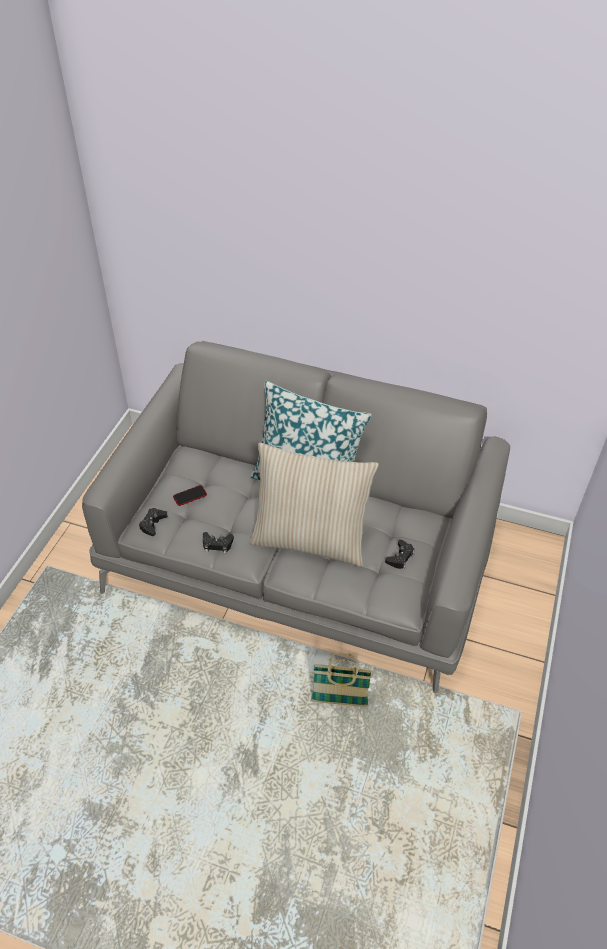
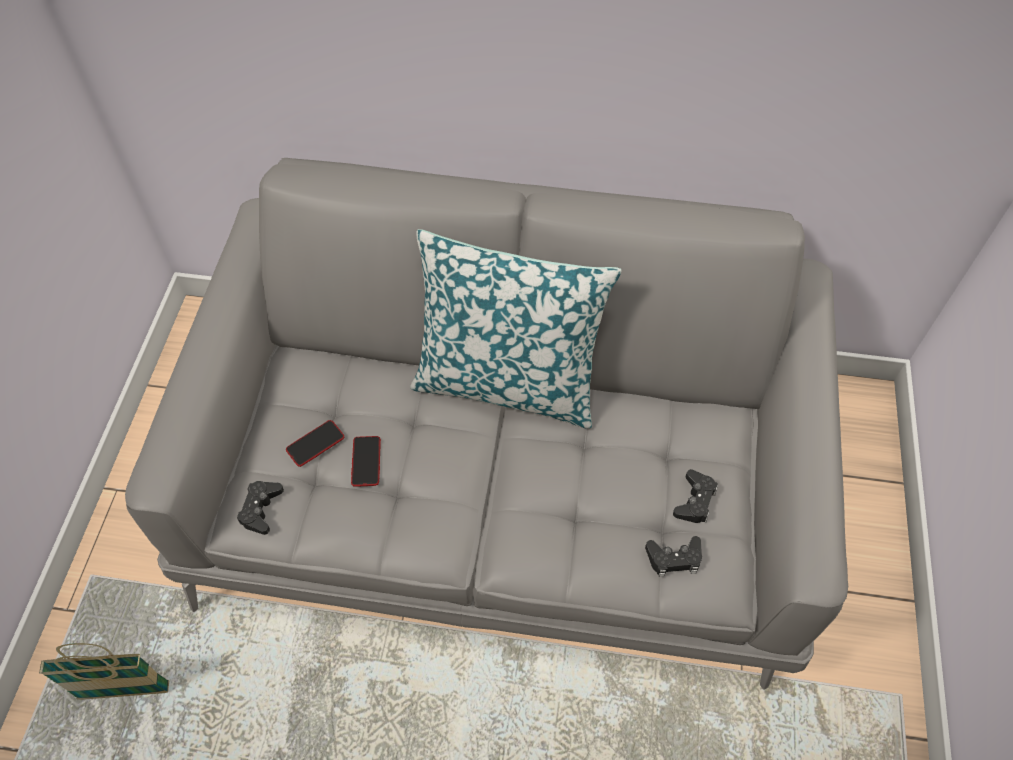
camera: 10 degrees left, 10 degrees up
(216, 509) = (366, 461): none -> phone
(217, 544) = (381, 530): black game controller -> black game controller (674, 558)
(310, 540) = (537, 492): beige pillow -> none
(339, 702) = (620, 734): basket -> basket (125, 691)

